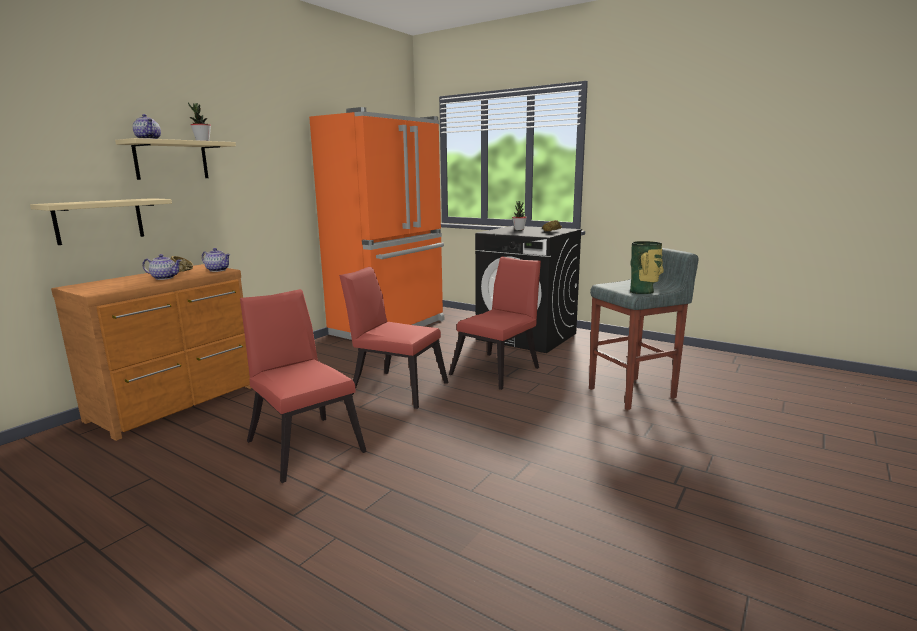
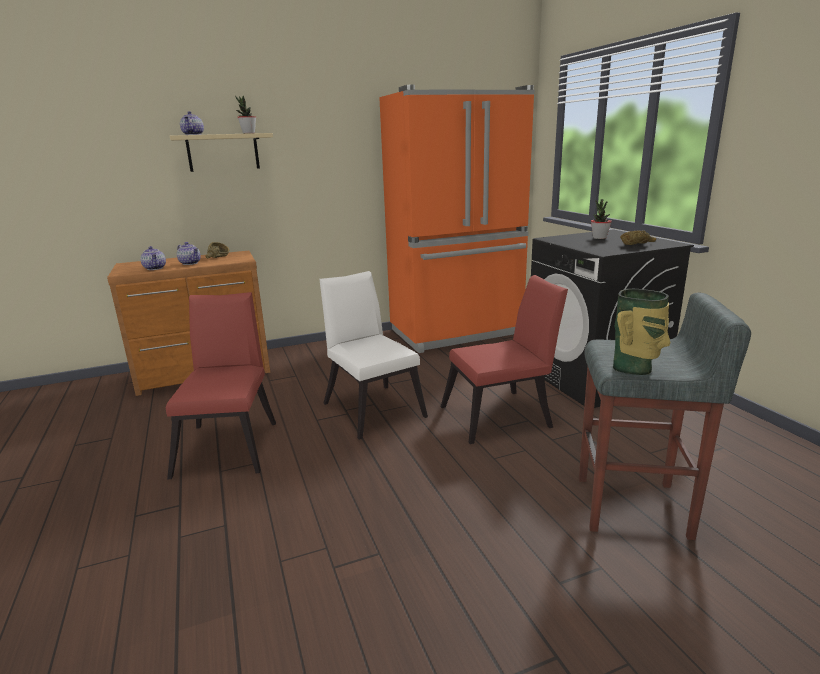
camera: 35 degrees right, 5 degrees up
(99, 221) = (157, 208): beige shelf -> none
(218, 270) = (240, 259): teapot -> teapot (155, 268)
(395, 387) = (372, 407): red chair -> white chair

